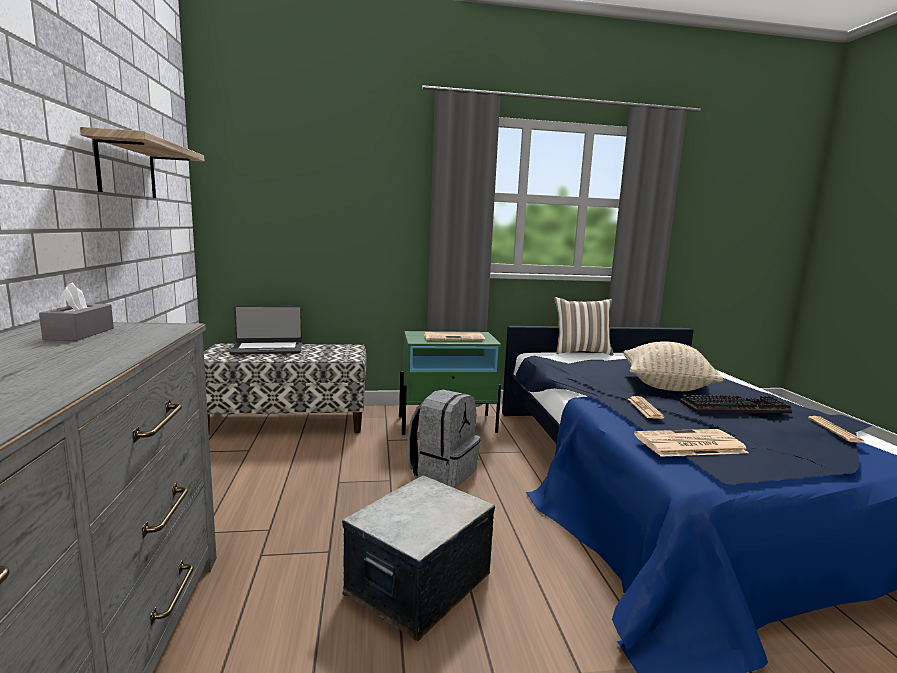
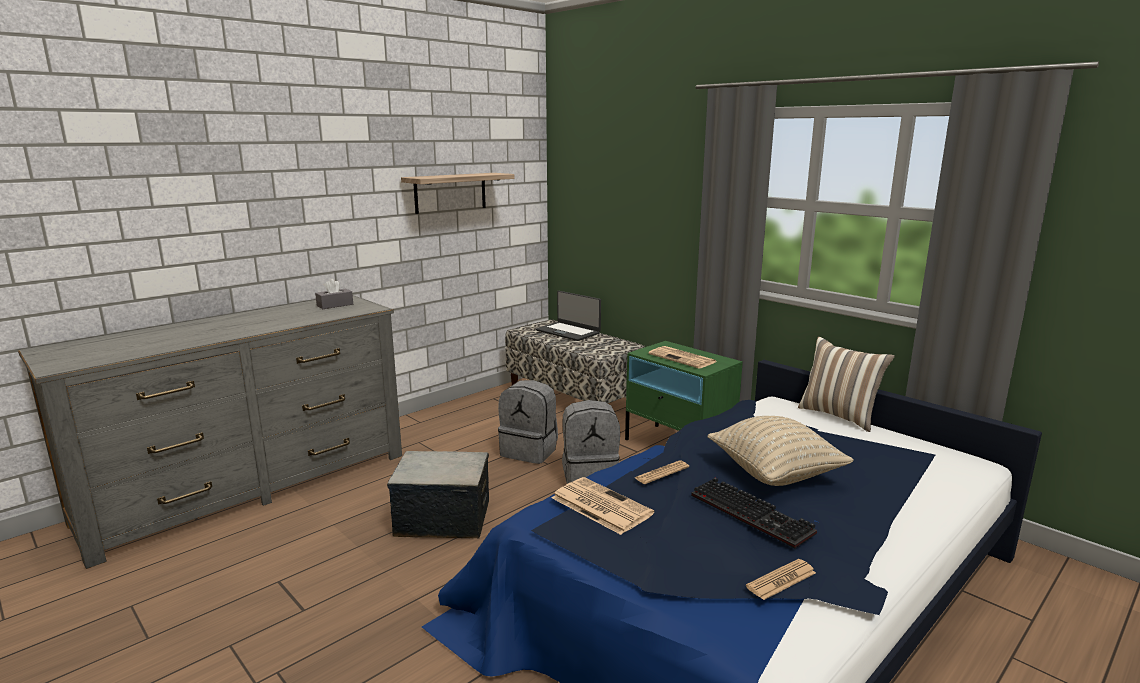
camera: 55 degrees right, 5 degrees up
(351, 478) = (530, 451): none -> grey backpack

